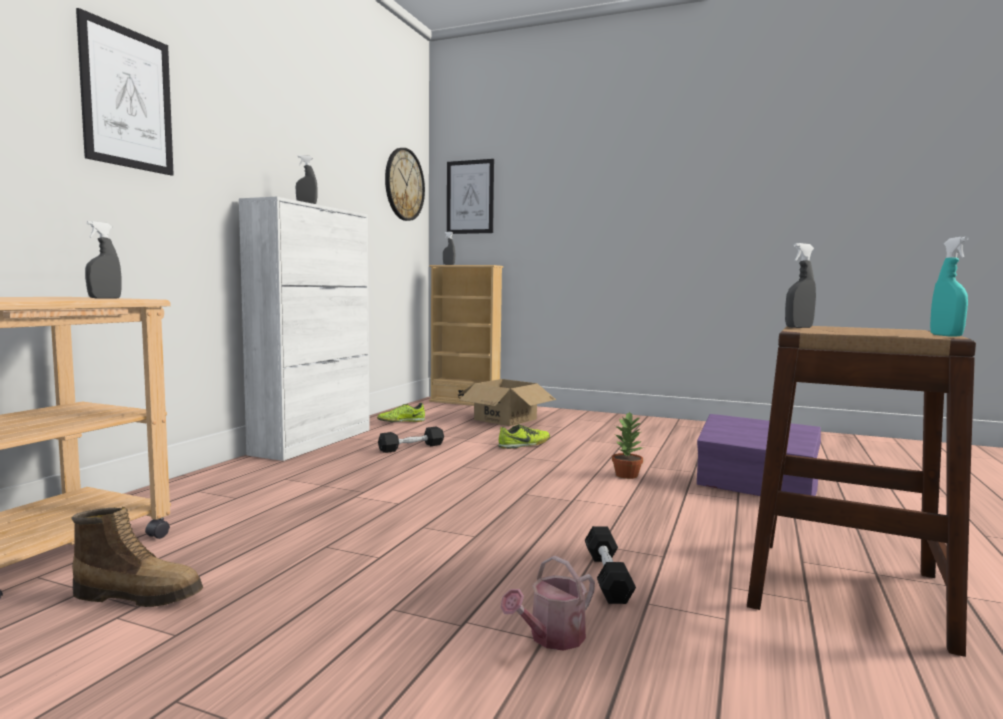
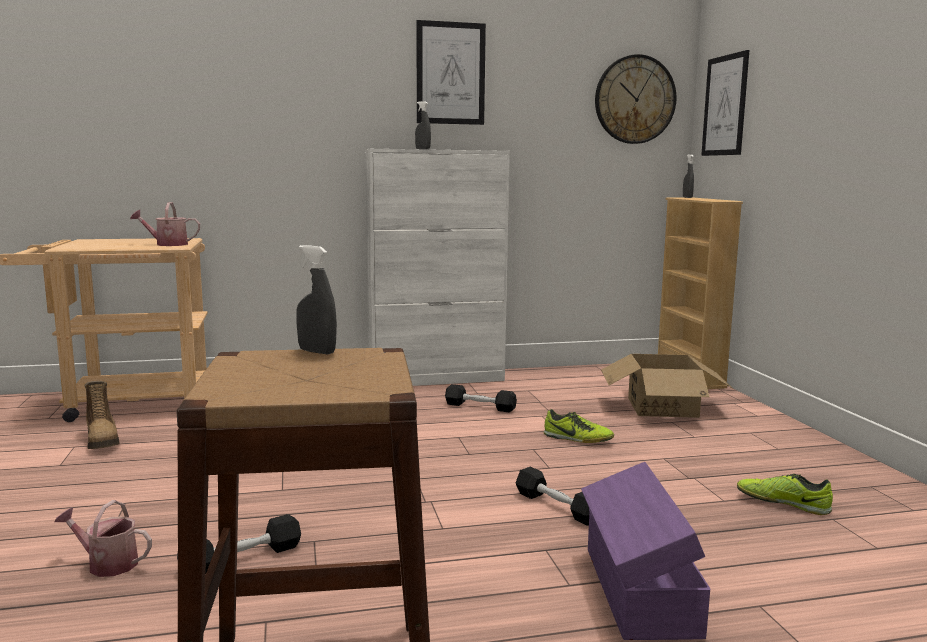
camera: 55 degrees right, 5 degrees up
(104, 298) = (167, 244): grey spray bottle -> watering can
(127, 98) = (256, 86): picture -> picture (450, 73)
(401, 422) = (554, 380): shoe -> shoe (782, 503)
(627, 475) = (557, 507): potted plant -> black dumbbell
(946, 335) = (236, 397): turquoise spray bottle -> none

